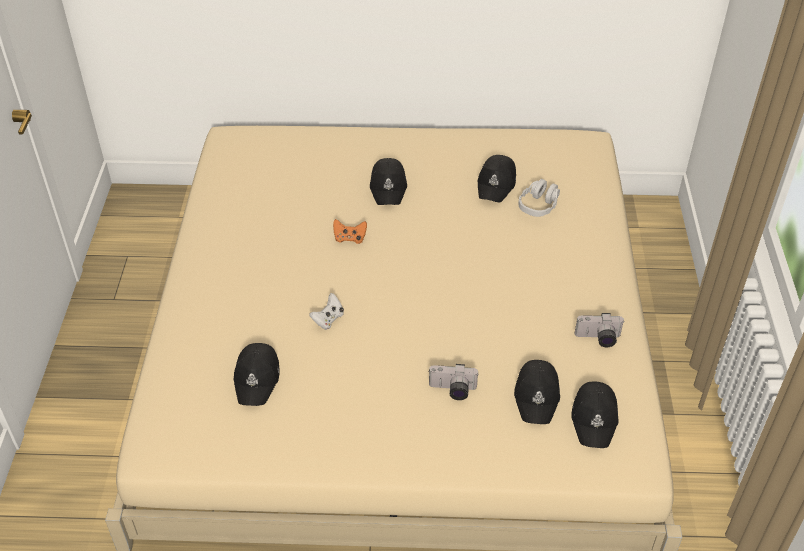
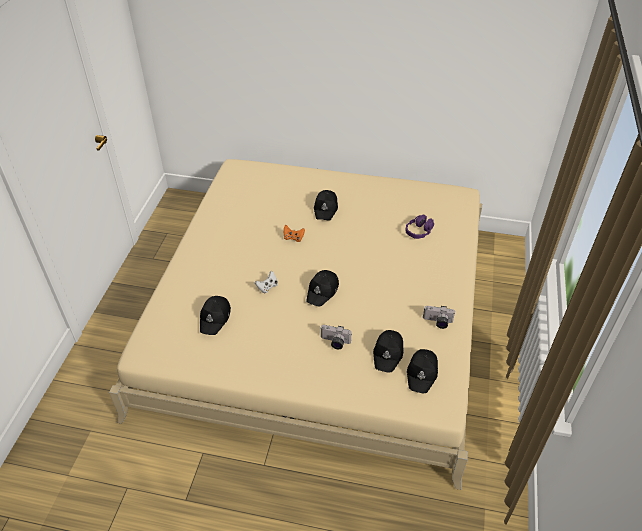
camera: 10 degrees right, 0 degrees up
(497, 184) = (395, 214): black cap -> black cap (322, 291)
(538, 205) = (419, 231): grey headphones -> purple headphones

